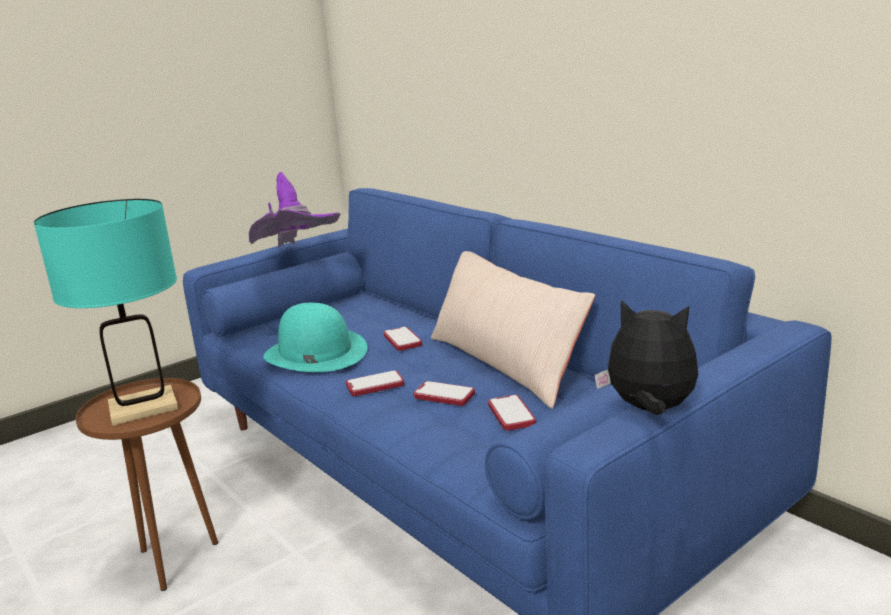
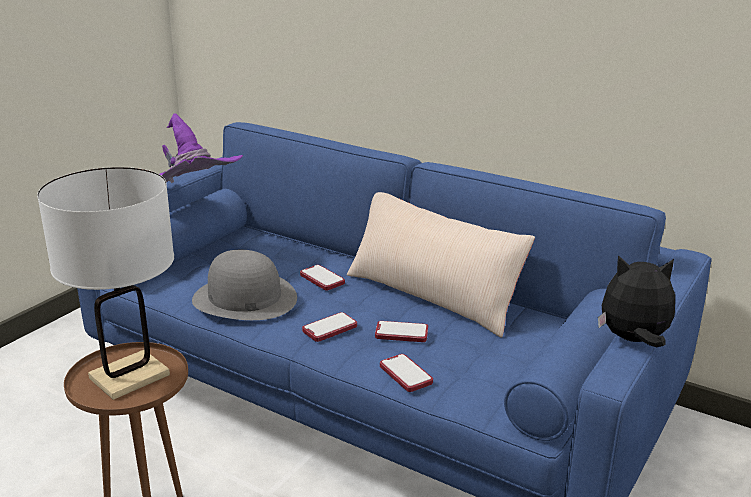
camera: 20 degrees left, 5 degrees up
(143, 407) = (129, 377): turquoise table lamp -> white table lamp
(315, 352) = (244, 298): turquoise hat -> grey hat
(511, 414) = (472, 346): phone -> phone (405, 374)

